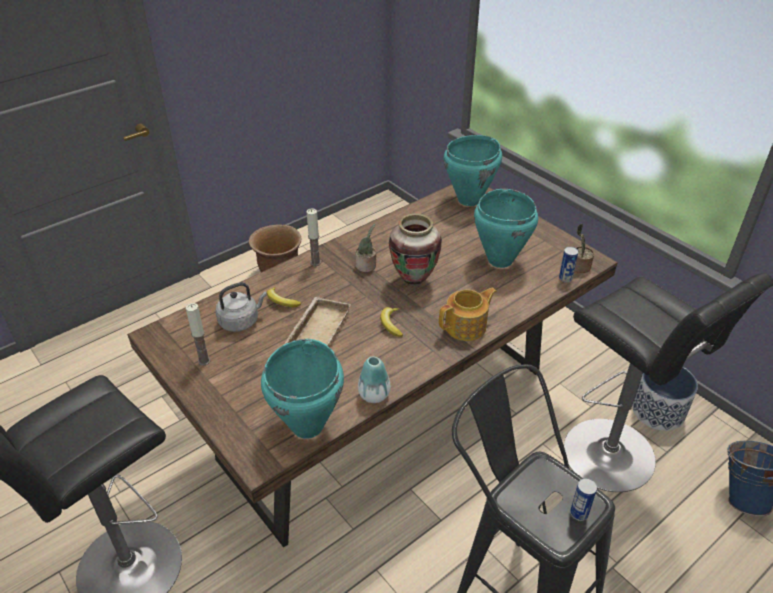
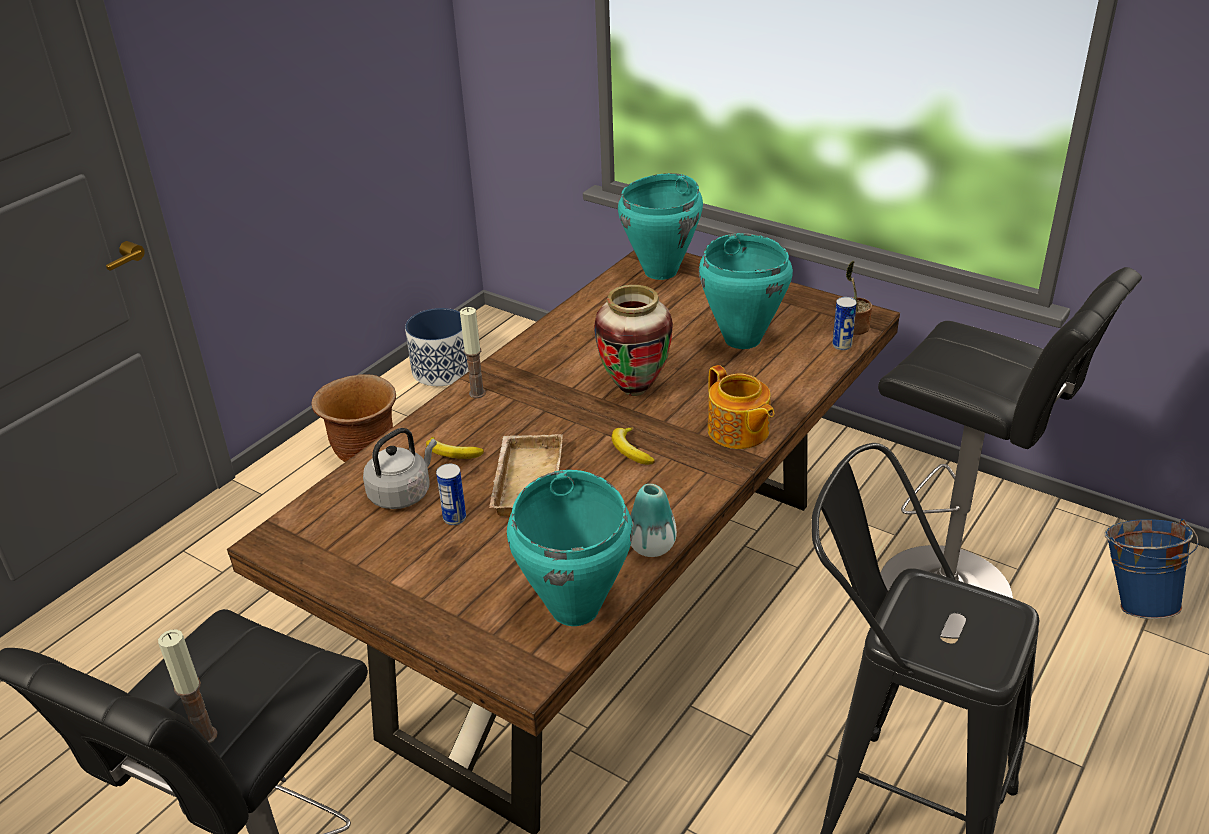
camera: 15 degrees left, 5 degrees down
(204, 361) = (371, 558): candle -> candle (205, 736)
(367, 266) = (556, 384): potted plant -> none
(466, 326) = (738, 432): teapot -> teapot turned 105 degrees clockwise
(579, 513) = (997, 631): can -> can (454, 518)
(658, 411) = (986, 520): planter -> planter (443, 370)

